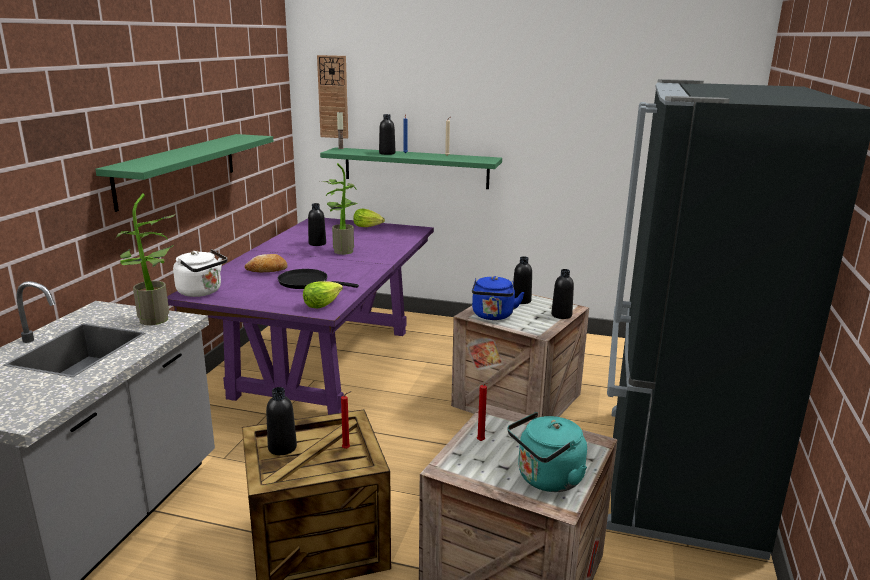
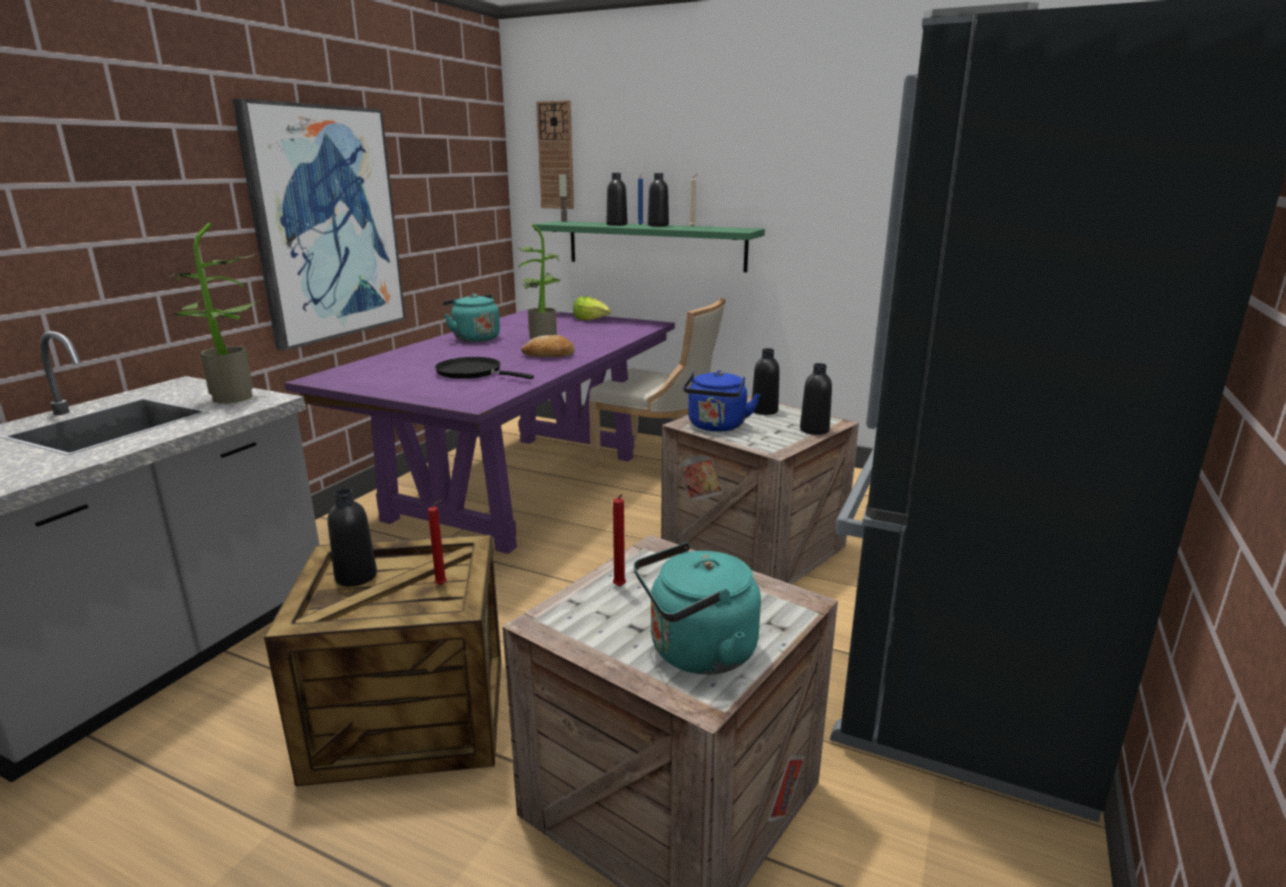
camera: 10 degrees right, 0 degrees up
(178, 169) = (326, 224): green shelf -> picture
(202, 292) = (336, 378): white kettle -> none
(267, 270) = (434, 359): bread -> bread (549, 356)
(286, 249) = (474, 338): none -> turquoise kettle
(317, 243) = (516, 334): black bottle -> black bottle (658, 225)
(322, 304) = (474, 396): lettuce -> none
(425, 335) = (658, 462): none -> beige chair

